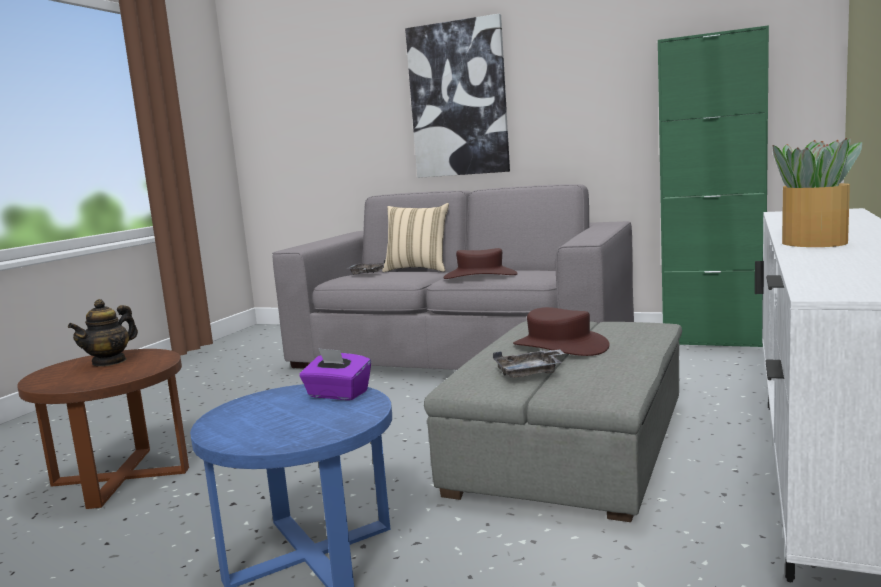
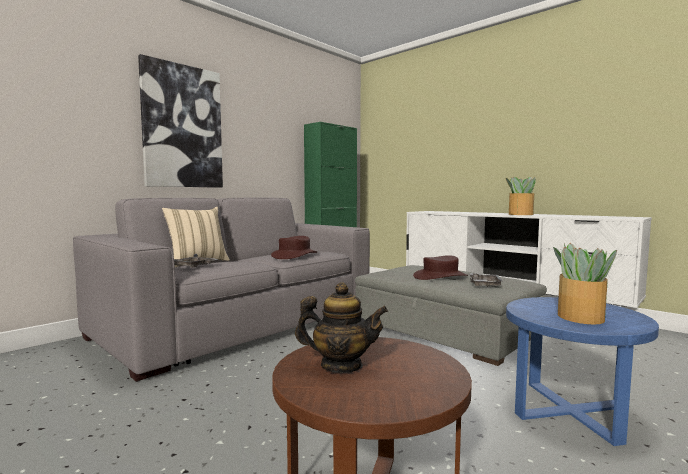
camera: 70 degrees left, 5 degrees down
(109, 362) = (341, 366): teapot -> teapot turned 45 degrees counterclockwise
(265, 415) = (580, 317): none -> potted plant
(337, 394) = (539, 303): purple tissue box -> none

